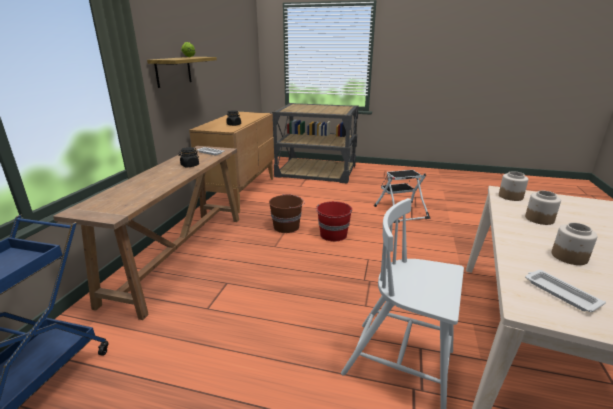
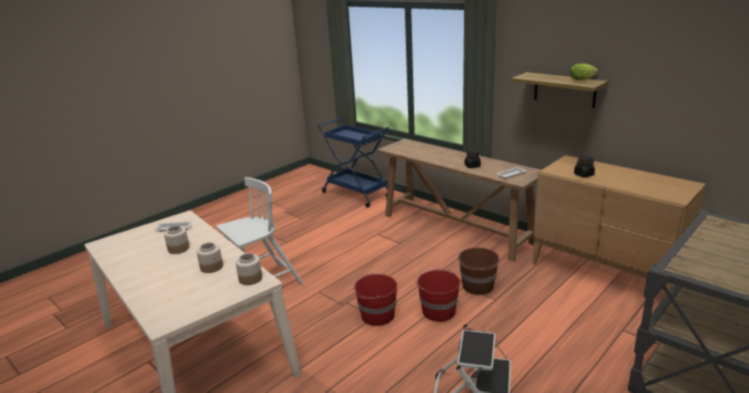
camera: 120 degrees right, 0 degrees up
(366, 258) = (376, 316): none -> red bucket

